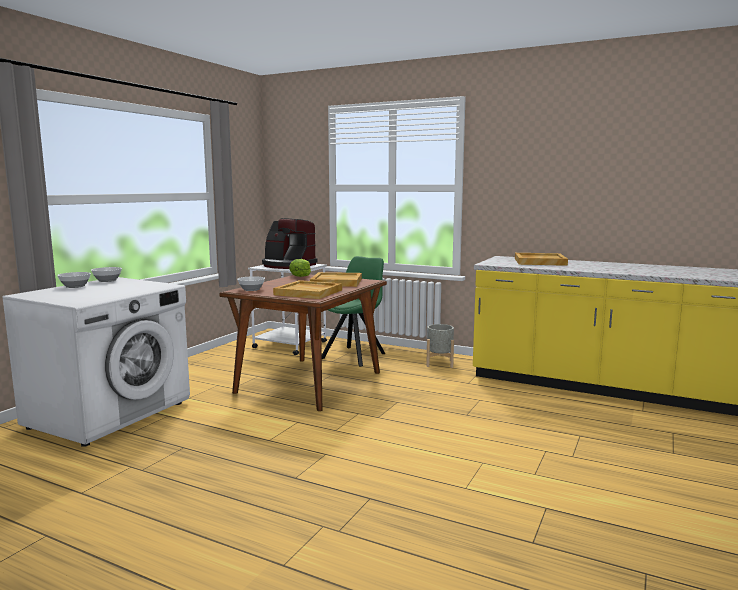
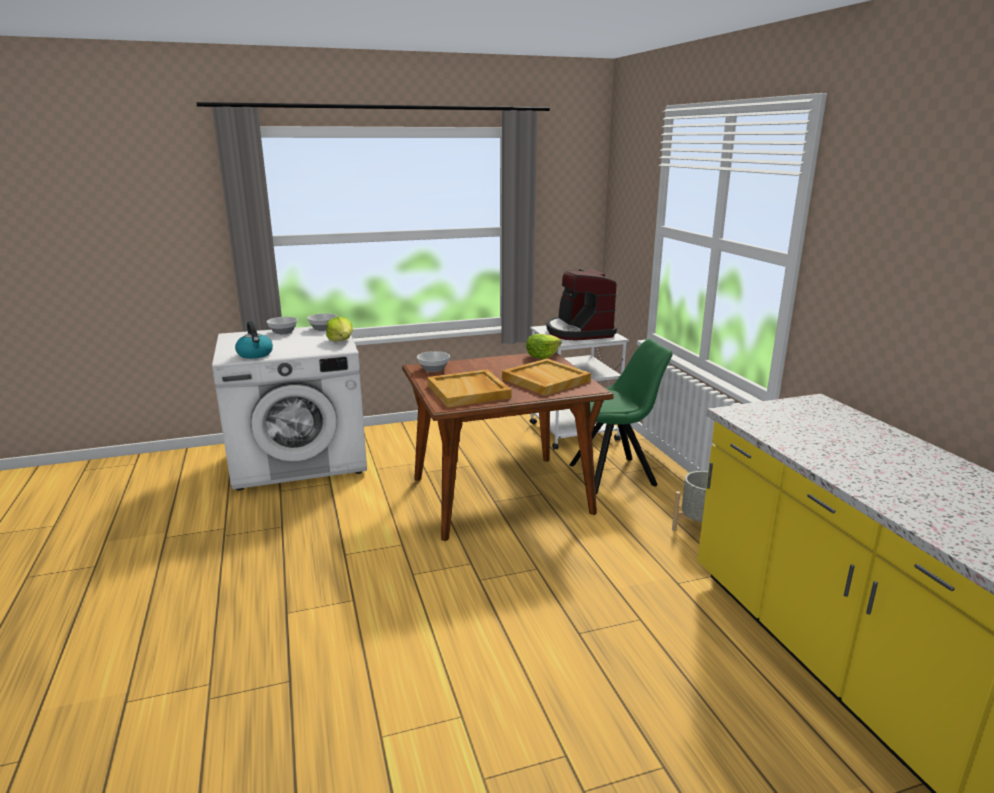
camera: 45 degrees right, 10 degrees up
(98, 297) = (255, 354): none -> kettle
(150, 282) = (341, 340): none -> lettuce
(539, 261) = (845, 433): beige tray -> none

